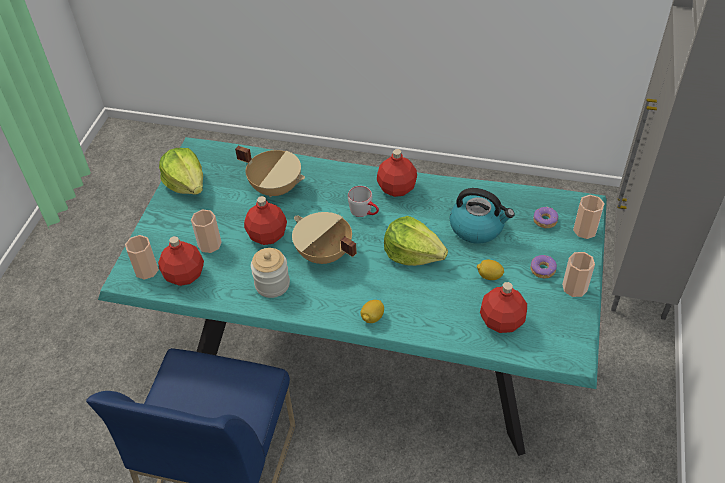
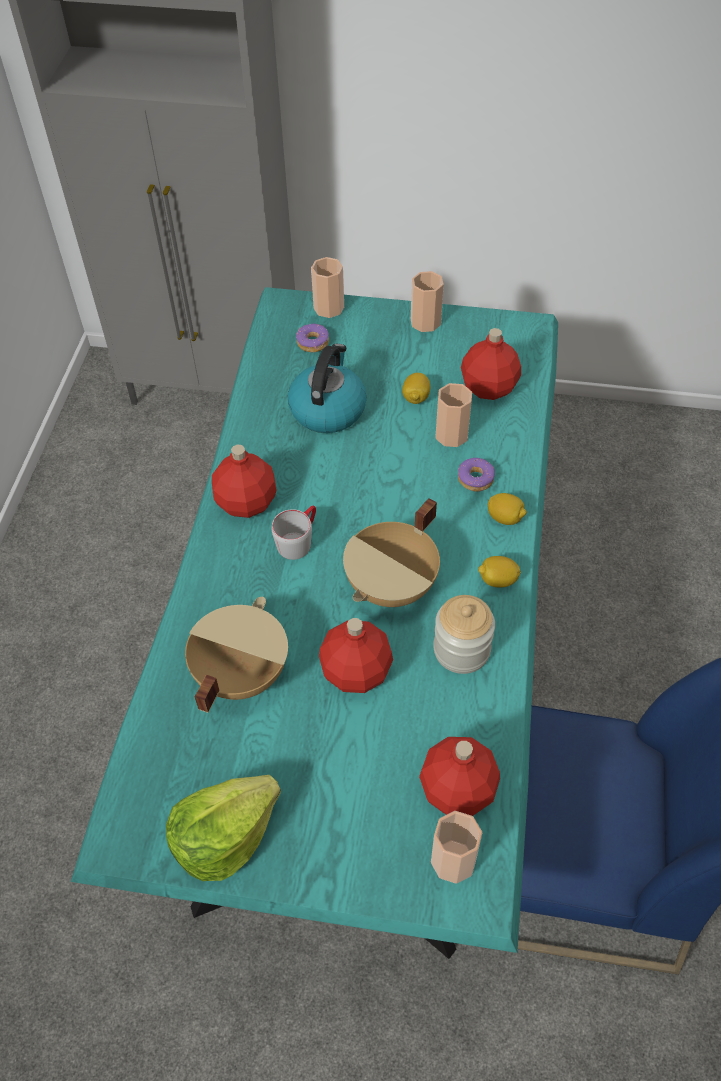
camera: 95 degrees left, 5 degrees up
(209, 244) = (382, 761): cup -> cup (451, 435)
(321, 308) = (497, 580): none -> lemon
(412, 254) = (383, 478): lettuce -> none
(542, 270) = (400, 348): donut -> donut (476, 479)

